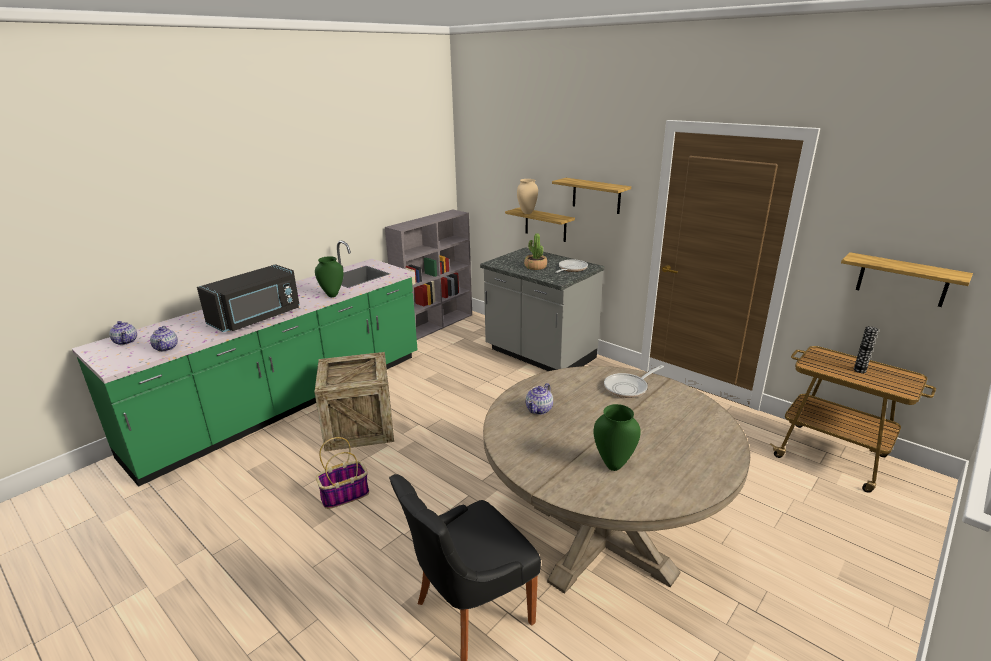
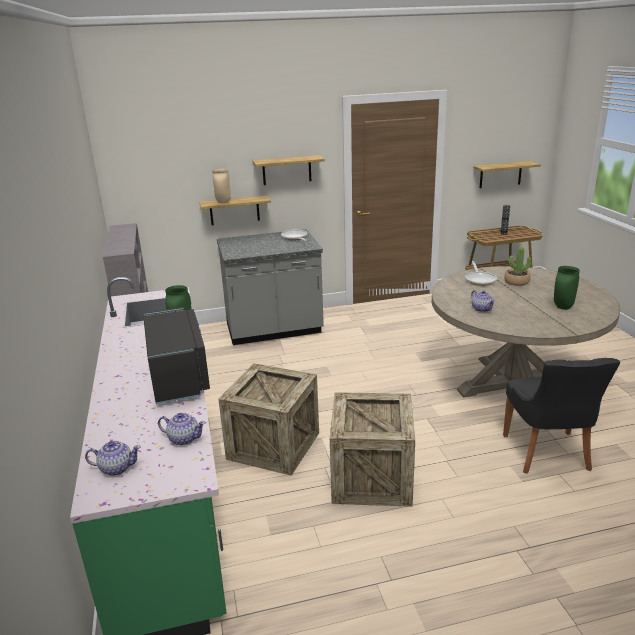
camera: 55 degrees left, 0 degrees up
(345, 495) = (372, 478): basket -> crate
(535, 267) = (269, 246): potted plant -> potted plant (516, 282)

